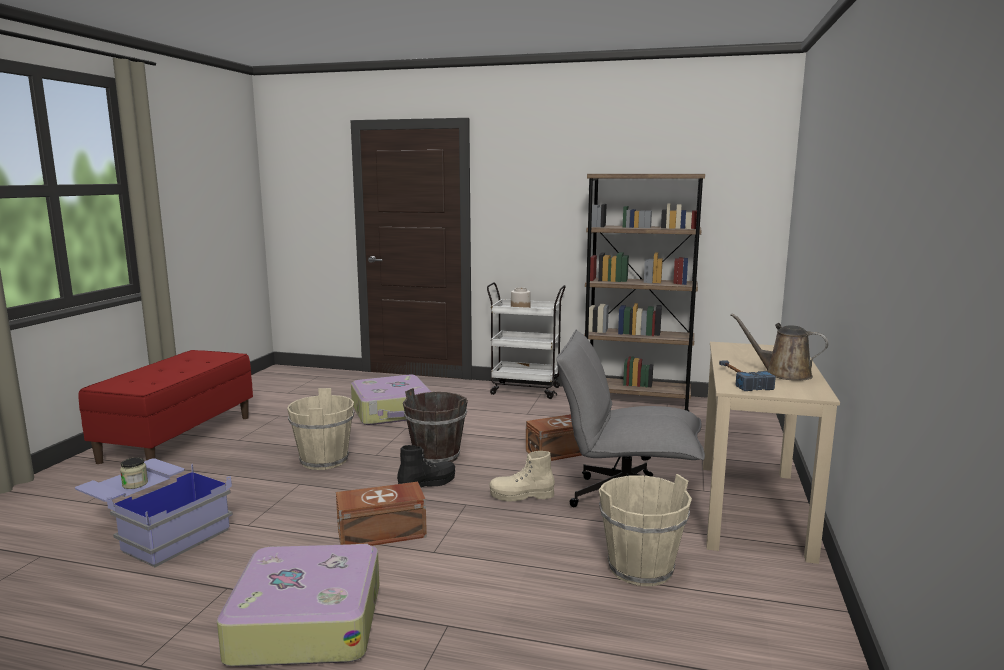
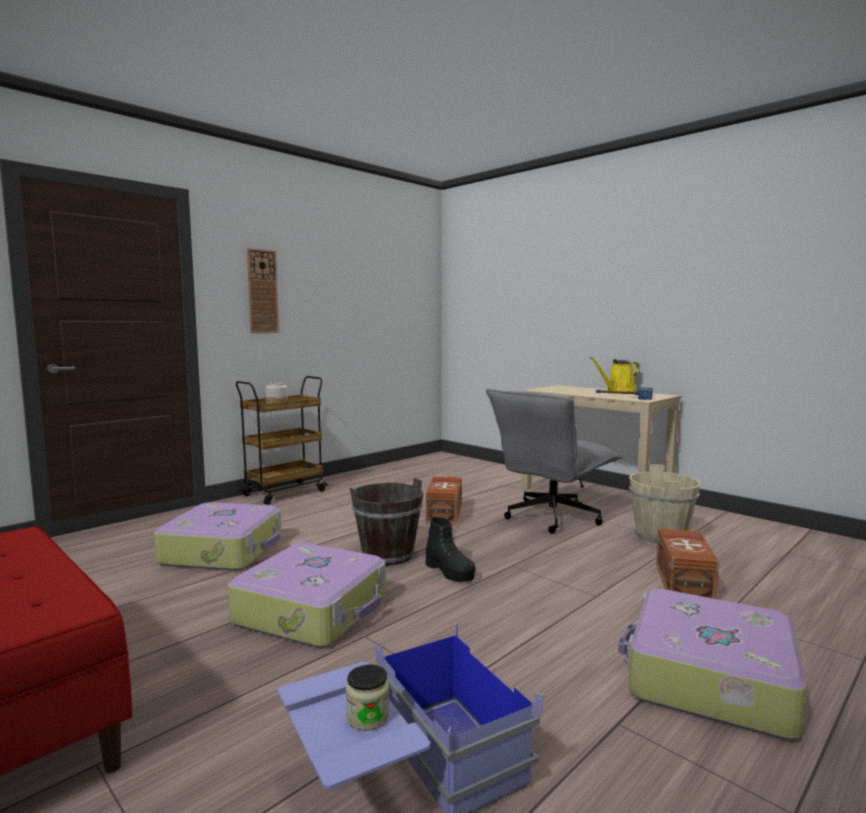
camera: 60 degrees left, 5 degrees down
(324, 460) = (313, 610): beige bucket -> suitcase
(383, 533) = (543, 611): brown storage box -> brown storage box (685, 582)
(427, 484) = (450, 572): black boot -> black boot turned 150 degrees clockwise
(521, 496) = (515, 544): beige boot -> none
(526, 390) = (285, 493): white cart -> brown cart
(531, 201) = (262, 291): none -> wall clock
(636, 400) = (377, 473): brown bookcase -> none
(783, 374) = (618, 393): brown watering can -> yellow watering can

